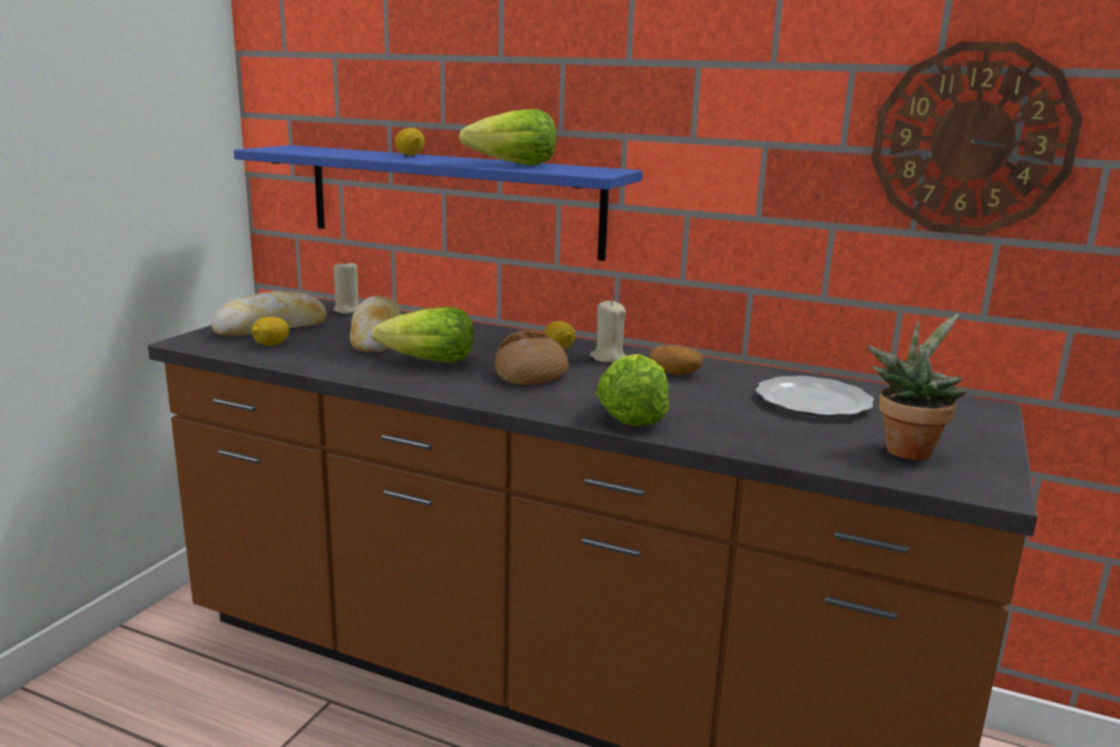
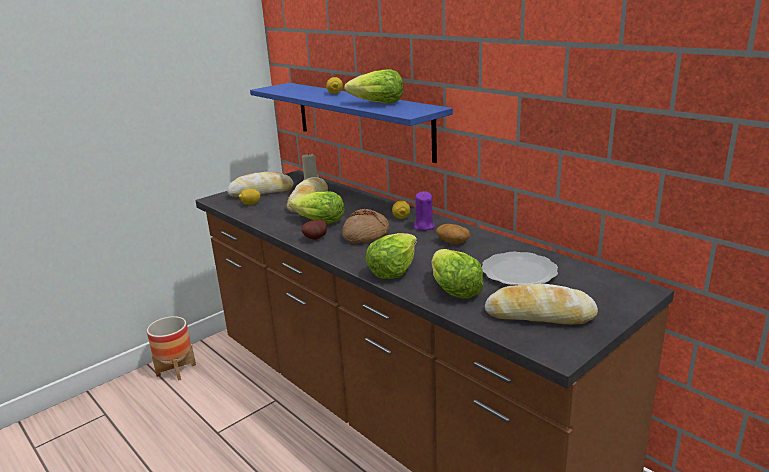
camera: 25 degrees right, 5 degrees up
(95, 686) = (176, 370): none -> planter
(453, 384) = (316, 238): none -> potato
(608, 358) = (423, 226): beige candle -> purple candle
(752, 430) = (453, 289): none -> lettuce
(907, 449) = (539, 315): potted plant -> bread
(971, 140) = (640, 99): wall clock -> none

